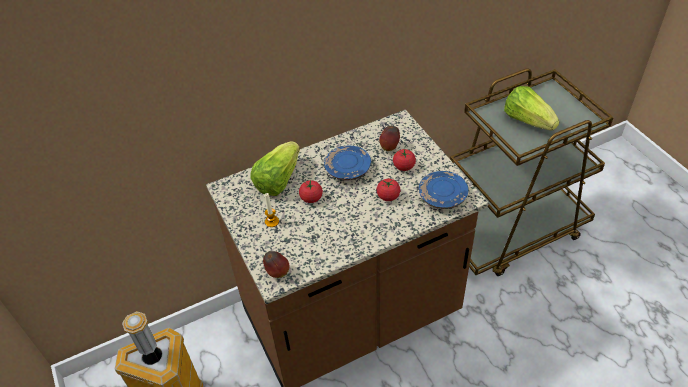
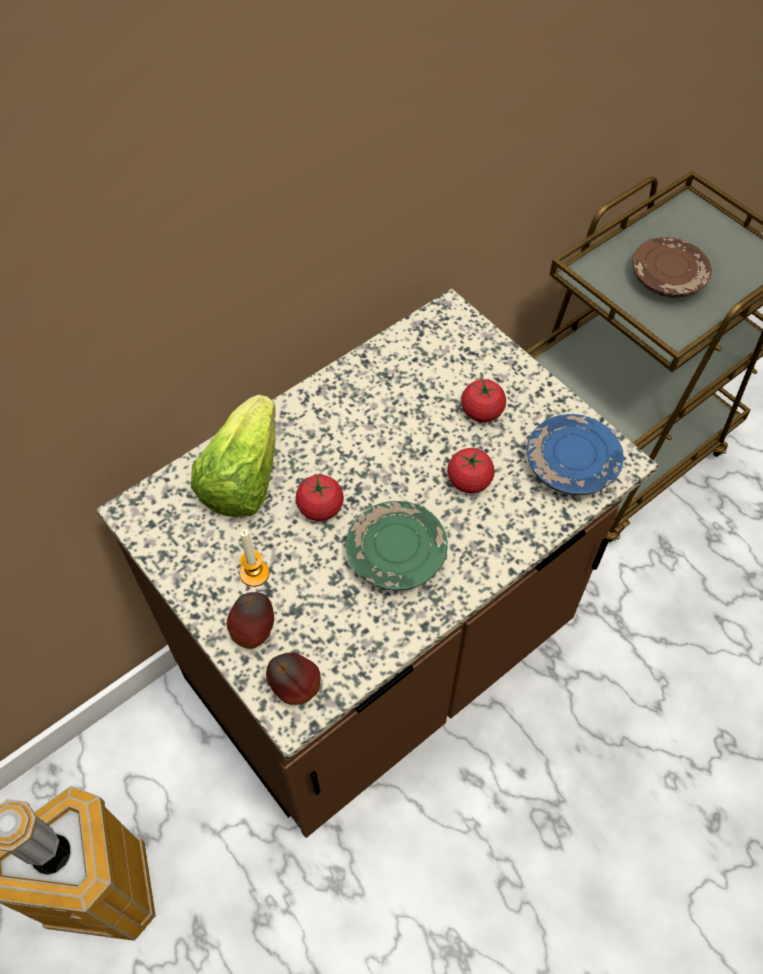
camera: 15 degrees left, 10 degrees up
(342, 223) = (396, 555): none -> green plate
(347, 169) = (375, 433): blue plate -> none
(389, 147) = (444, 374): apple -> apple (254, 631)
(527, 120) = (667, 278): lettuce -> brown plate

